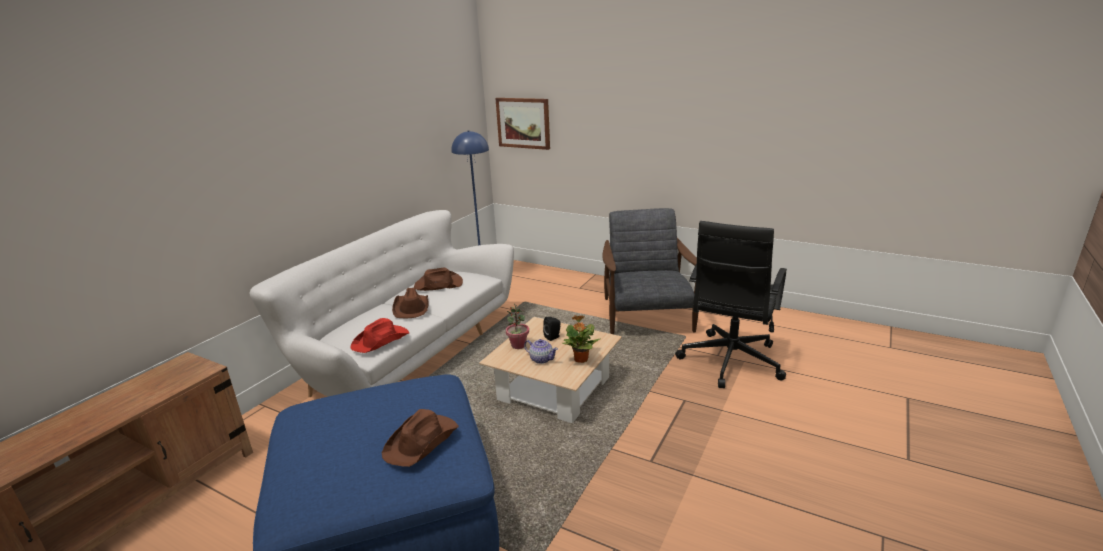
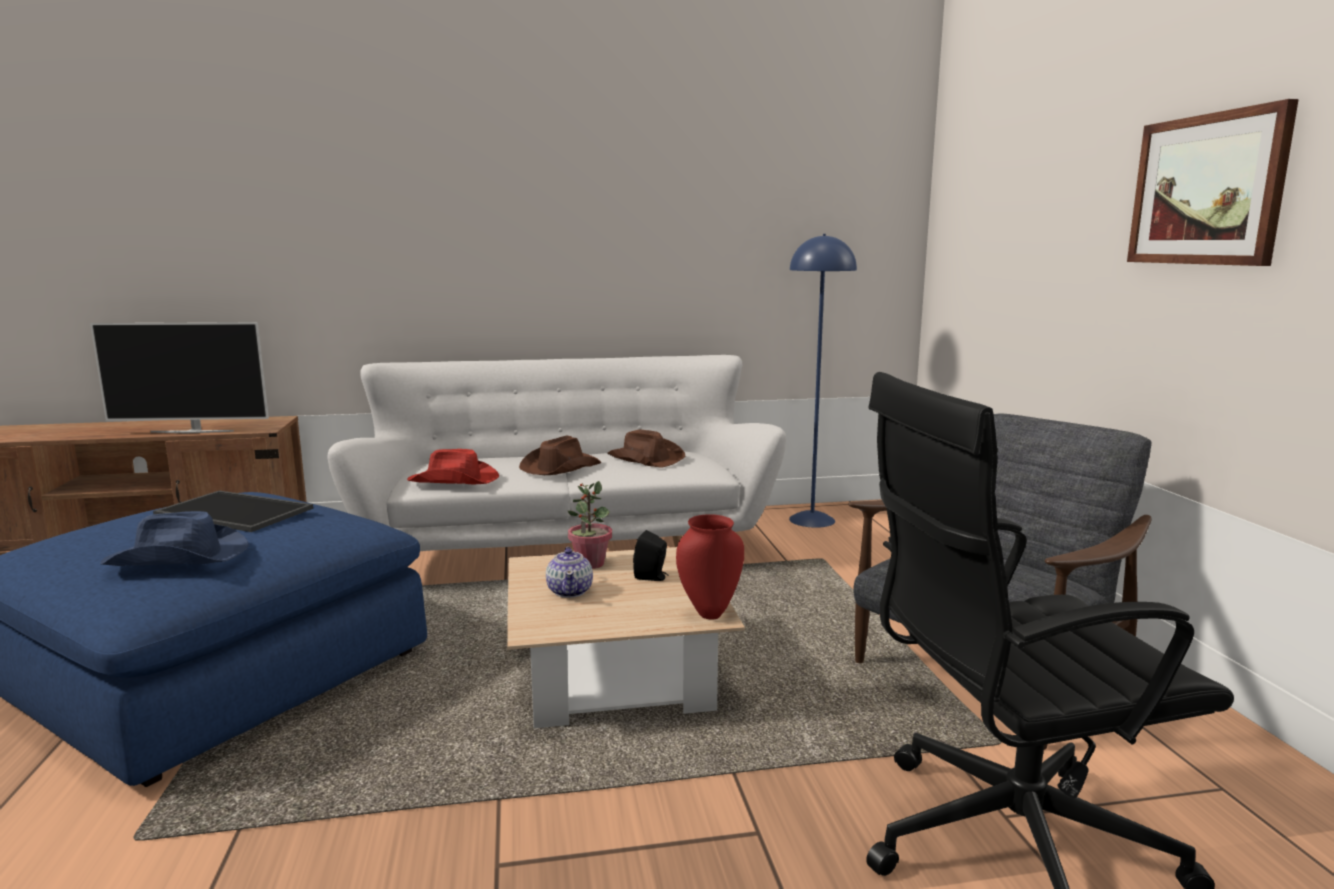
camera: 50 degrees right, 10 degrees down
(151, 398) = (193, 431): none -> television
(359, 415) = (231, 512): none -> tray
(422, 441) = (179, 557): brown hat -> blue hat
(523, 123) = (966, 241): picture -> picture (1207, 190)
(581, 359) = (609, 619): potted plant -> none
(603, 338) = (709, 614): none -> red vase

